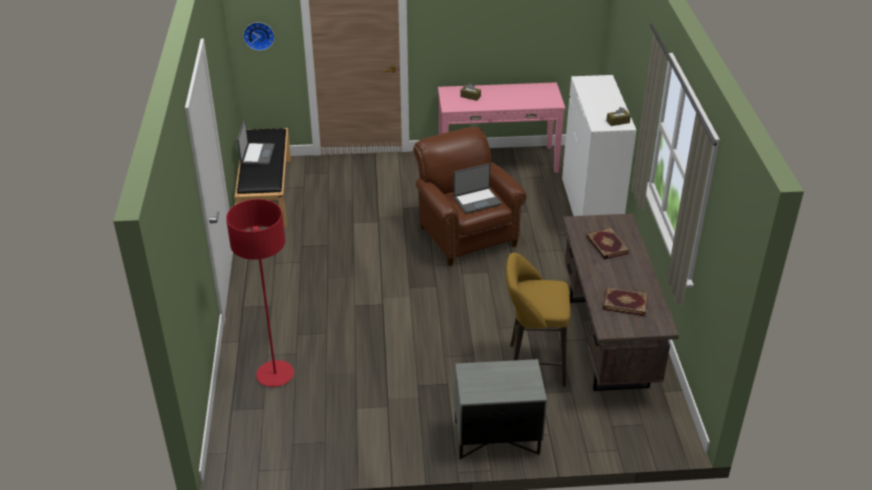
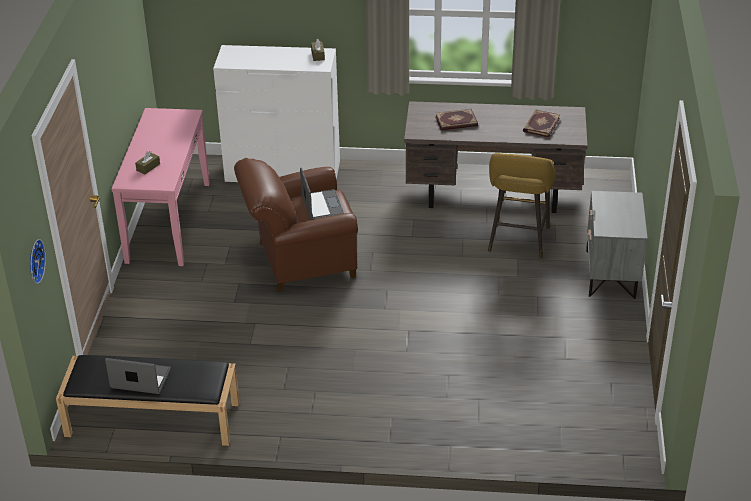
camera: 80 degrees left, 0 degrees up
(275, 375) = (511, 416): red floor lamp -> none

